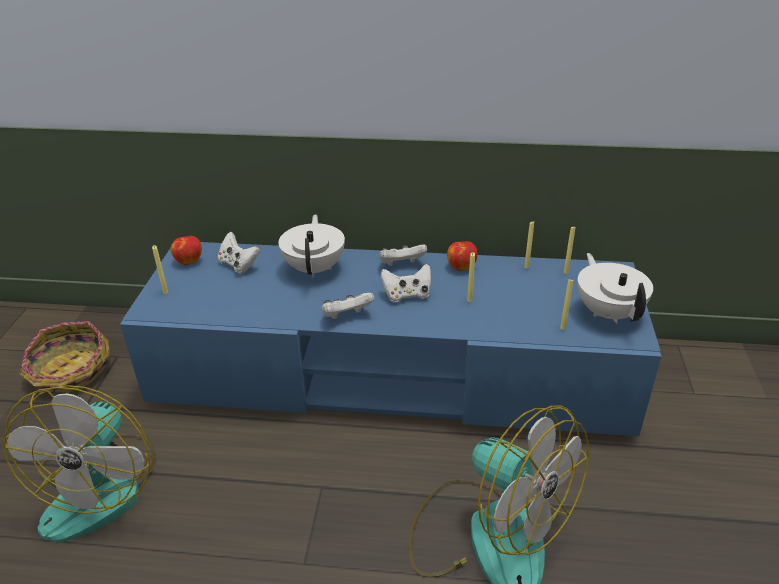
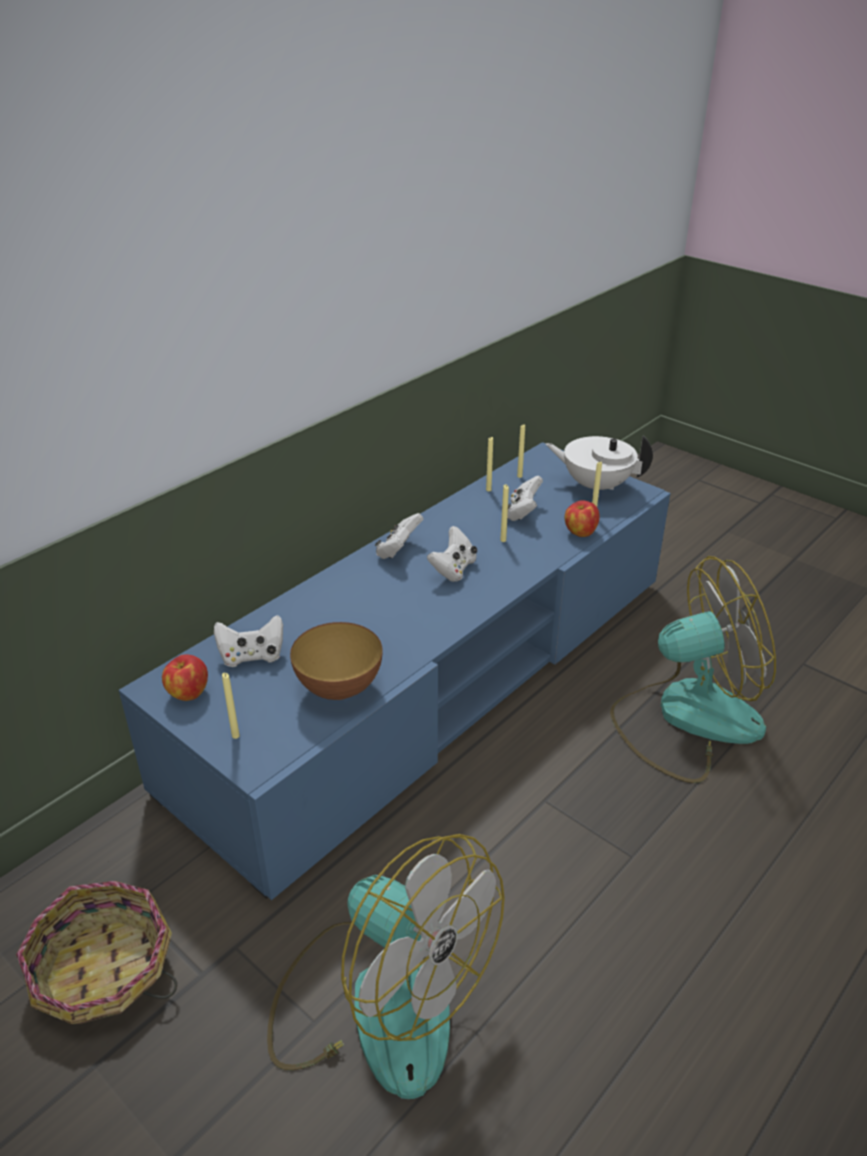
camera: 55 degrees left, 0 degrees up
(236, 307) = (339, 689): none -> bowl
(315, 268) = (332, 605): white teapot -> none
(346, 316) = (446, 619): white game controller -> white game controller (522, 513)
(461, 267) = (445, 520): apple -> apple (580, 532)

